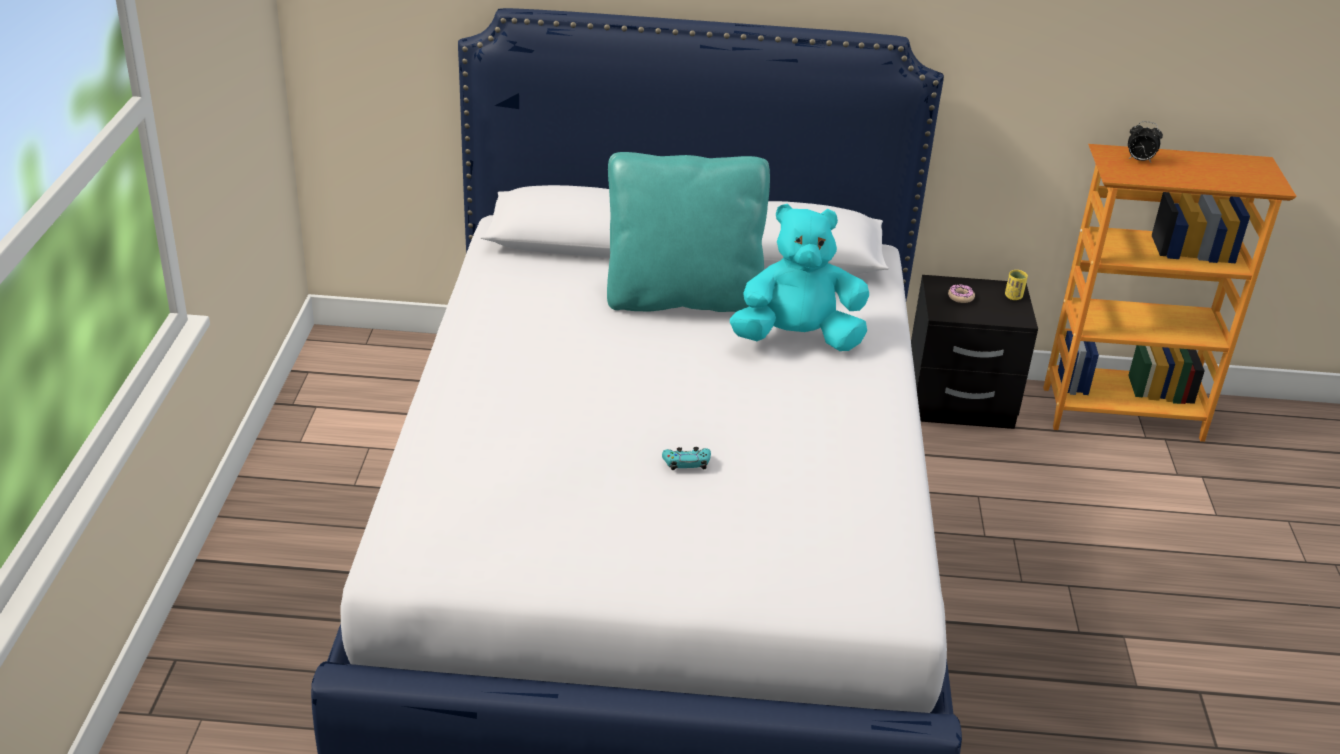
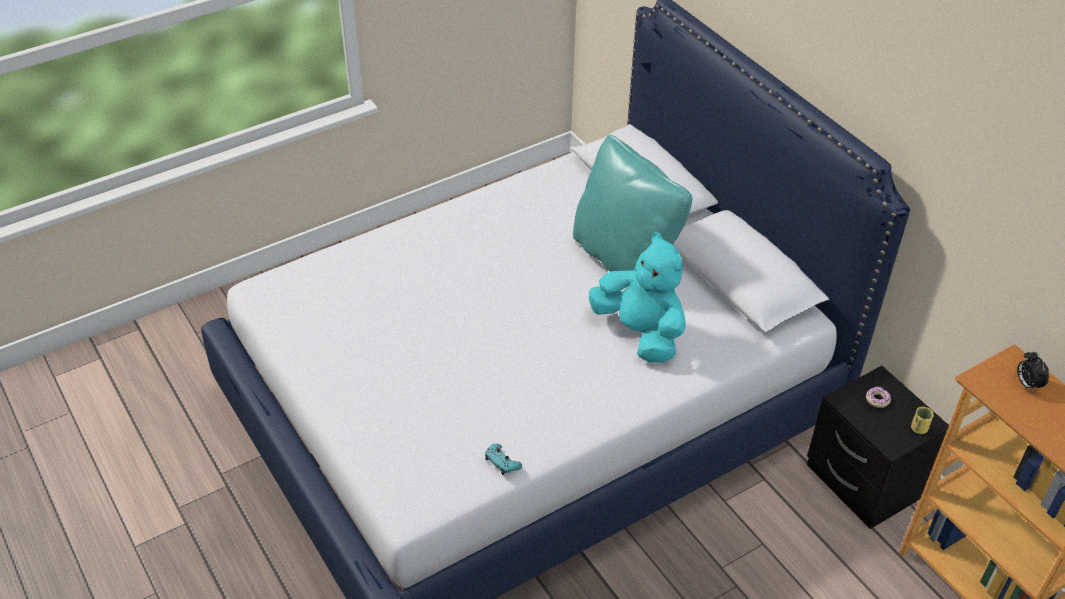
camera: 55 degrees right, 10 degrees up
(686, 463) = (451, 350): turquoise game controller -> turquoise game controller (502, 462)

